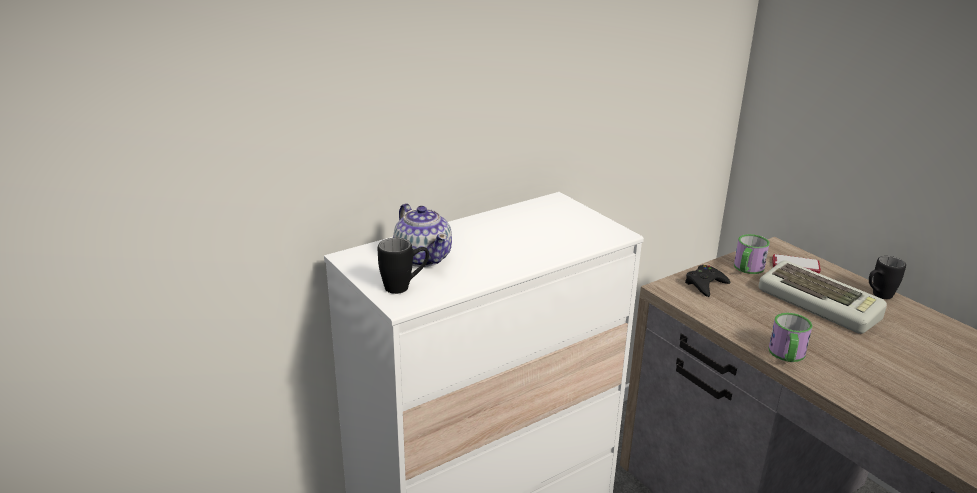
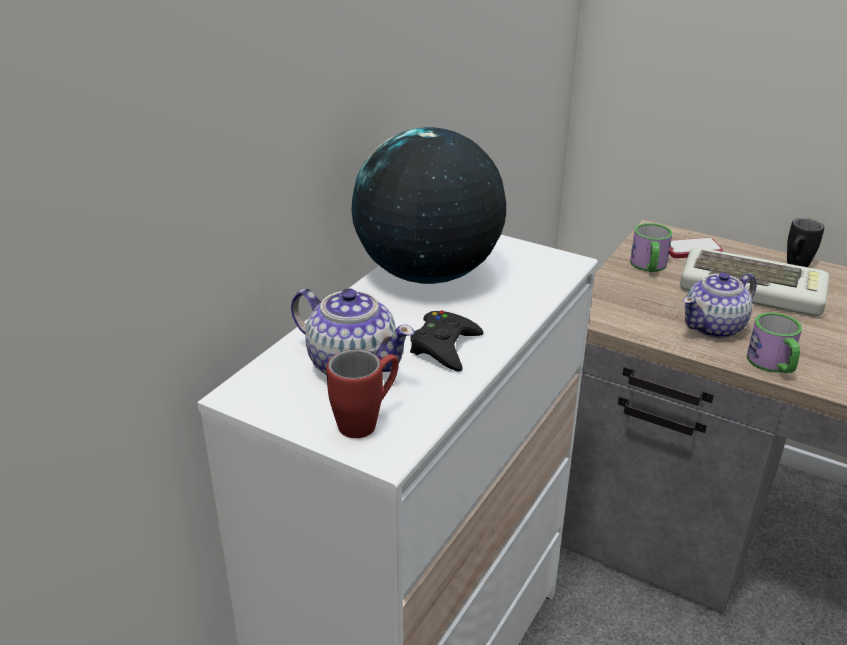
camera: 25 degrees left, 5 degrees up
(404, 286) = (367, 421): black mug -> red mug
(517, 221) = (428, 274): none -> globe
(705, 284) = (622, 298): black game controller -> black game controller (445, 347)
(762, 320) = (714, 327): none -> teapot

